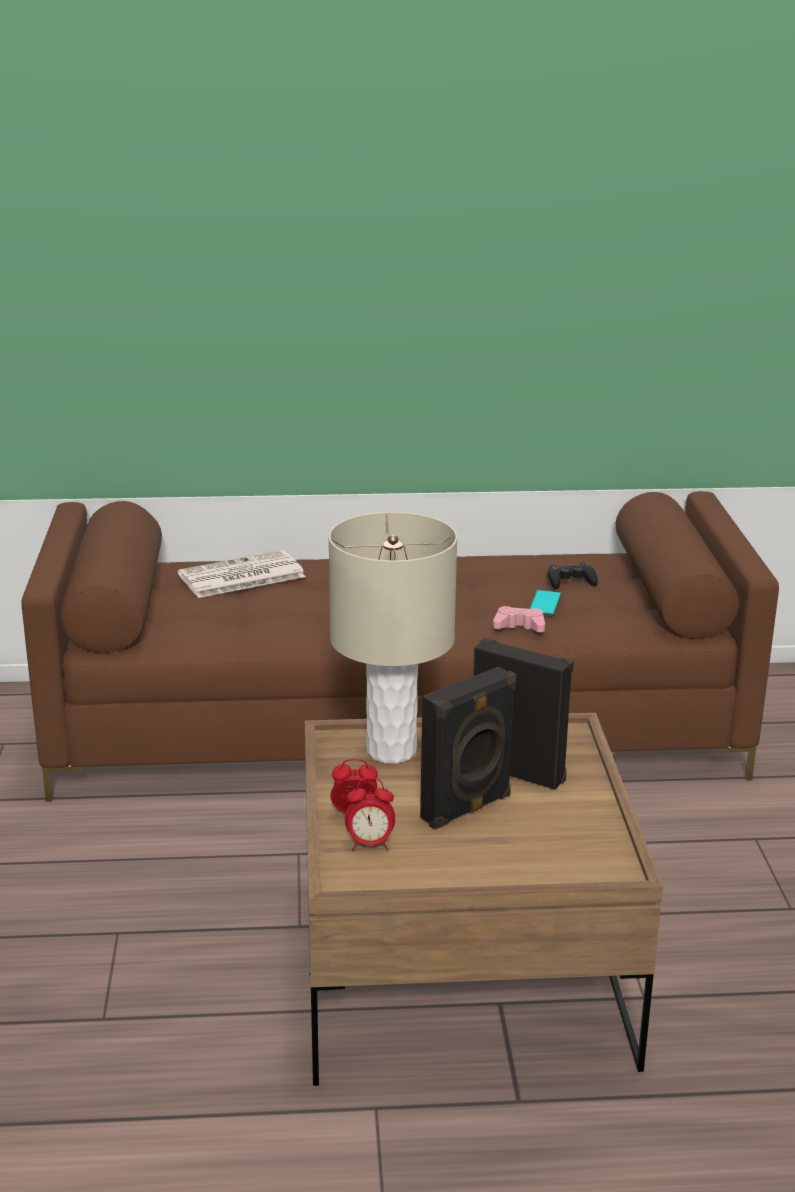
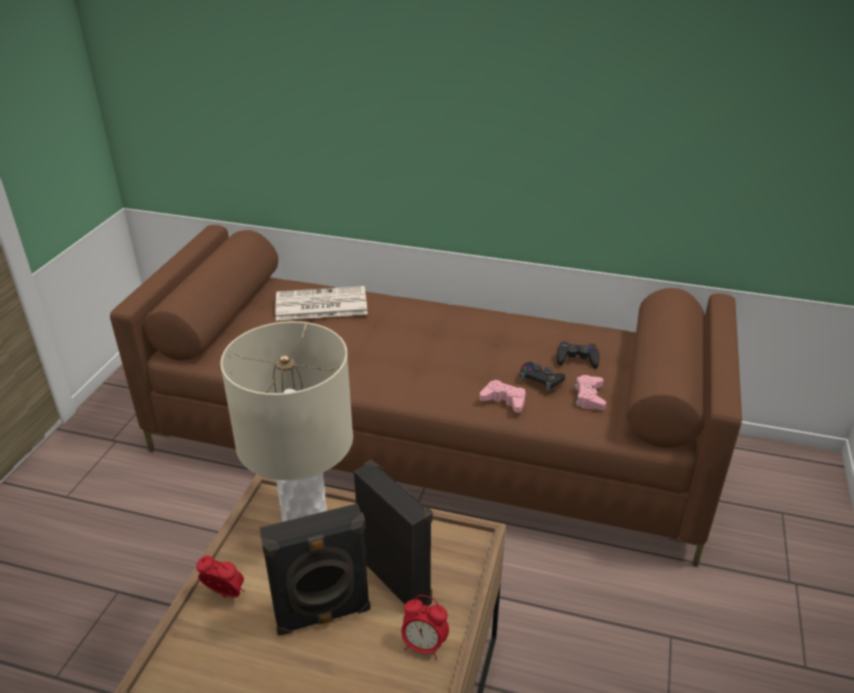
camera: 20 degrees right, 10 degrees up
(370, 844) = (212, 637): alarm clock -> alarm clock (424, 646)
(544, 604) = (540, 379): phone -> black game controller
(605, 610) = (589, 397): none -> pink game controller

